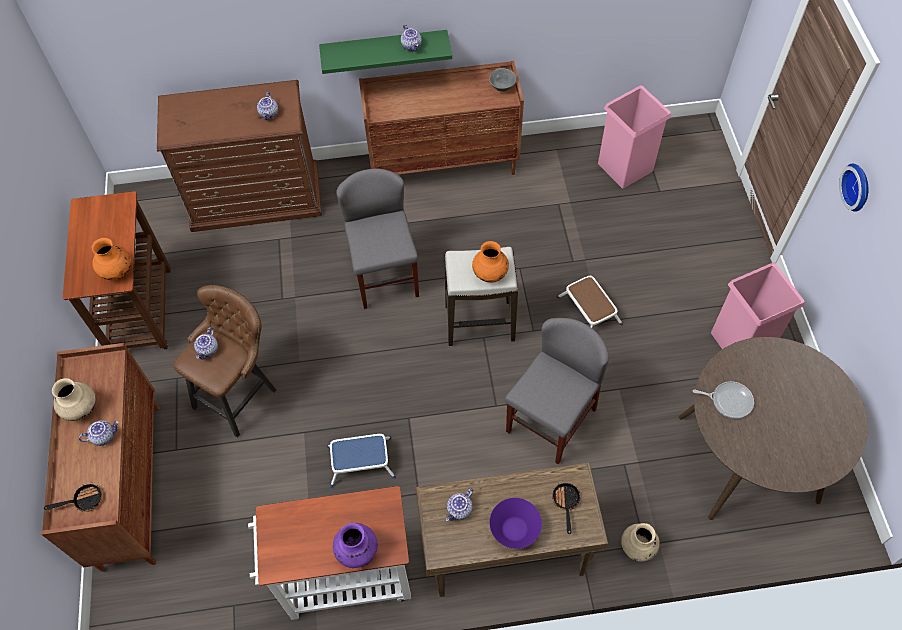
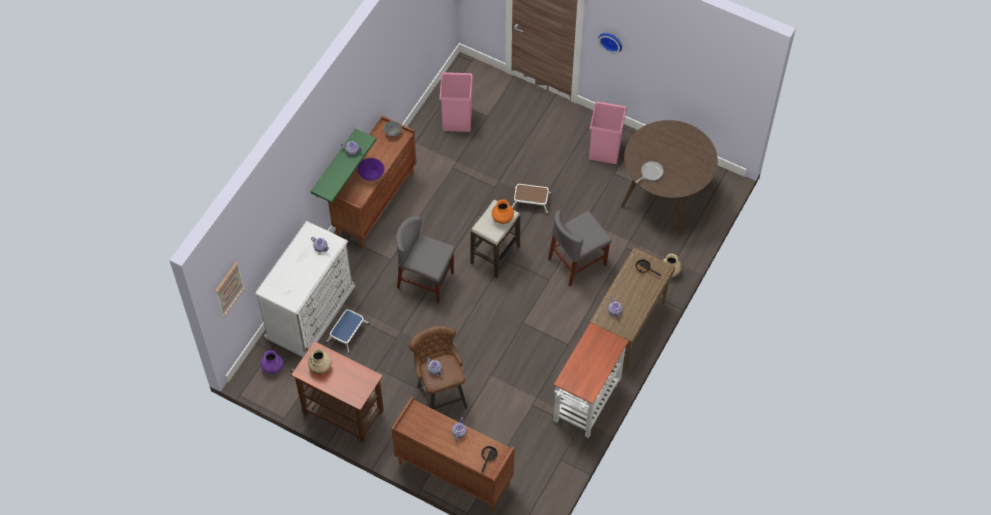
camera: 55 degrees left, 0 degrees up
(81, 408) = (433, 435): beige vase -> beige vase (320, 367)
(93, 42) = (229, 288): none -> picture
(117, 271) = (364, 376): orange vase -> none
(256, 197) = (310, 310): brown dresser -> white dresser
(357, 551) = (607, 356): purple vase -> purple vase (273, 368)
(361, 461) = (529, 359): blue step ladder -> blue step ladder (347, 333)
(514, 529) = (641, 296): purple bowl -> purple bowl (371, 175)
(551, 420) = (577, 261): grey chair -> grey chair turned 105 degrees counterclockwise

